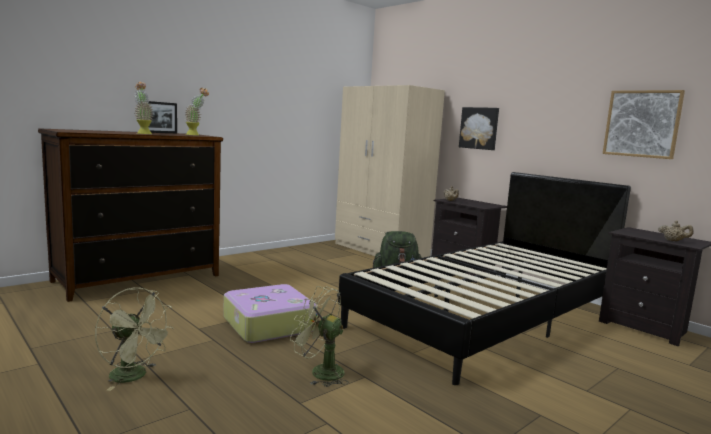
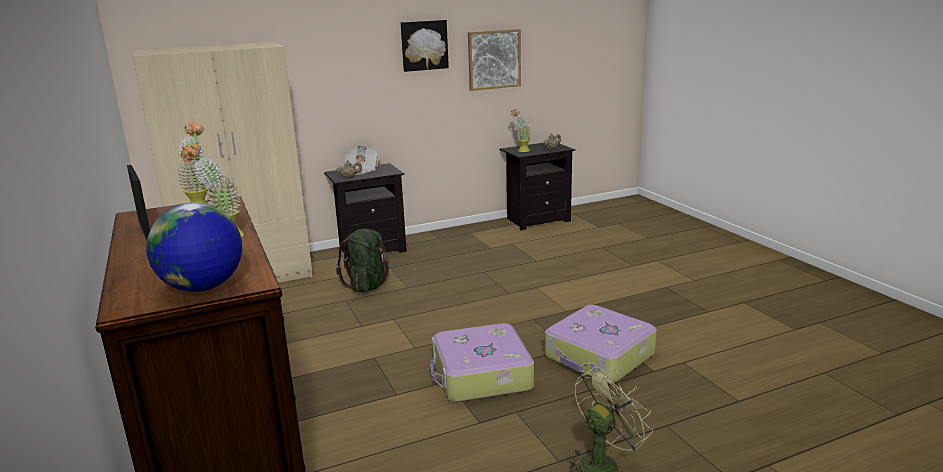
camera: 70 degrees left, 10 degrees up
(67, 130) = (202, 287): none -> globe
(320, 372) = (599, 356): green fan -> suitcase
(475, 202) = (362, 170): none -> newspaper
(479, 128) = (333, 84): picture -> picture (424, 45)
(486, 317) = (498, 266): black bed -> none
(634, 232) = (521, 151): none -> potted plant

